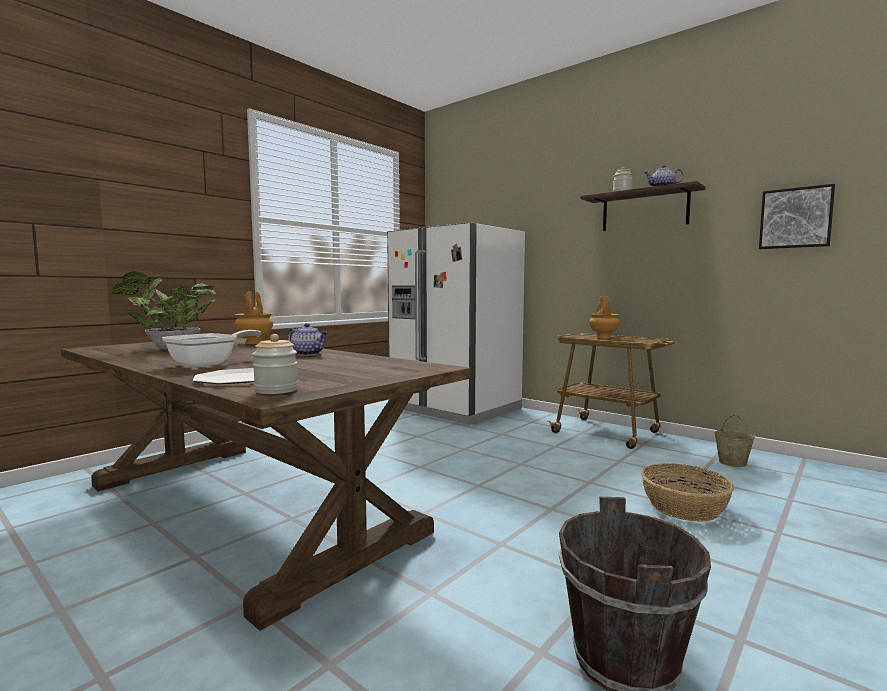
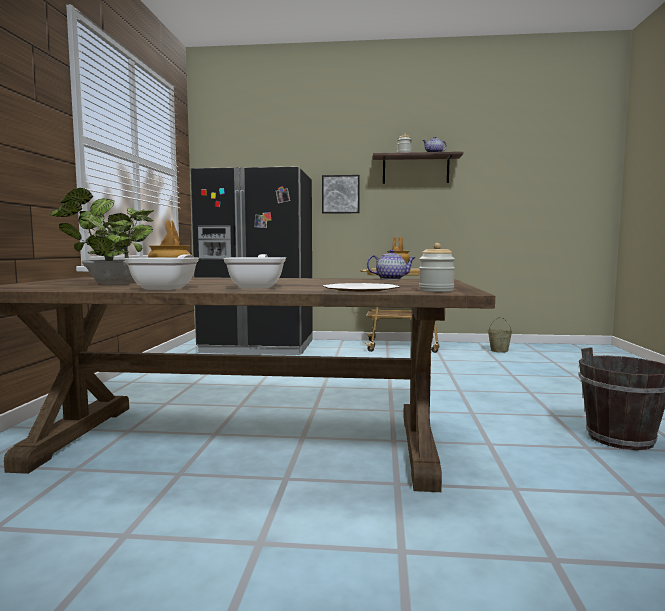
camera: 35 degrees left, 0 degrees up
(153, 359) = (168, 288): none -> frying pan
(308, 354) = (290, 280): teapot -> teapot (391, 279)
(455, 409) = (258, 347): white fridge -> black fridge
(684, 507) = (520, 375): basket -> none
(795, 218) = (515, 183): picture -> picture (340, 194)

